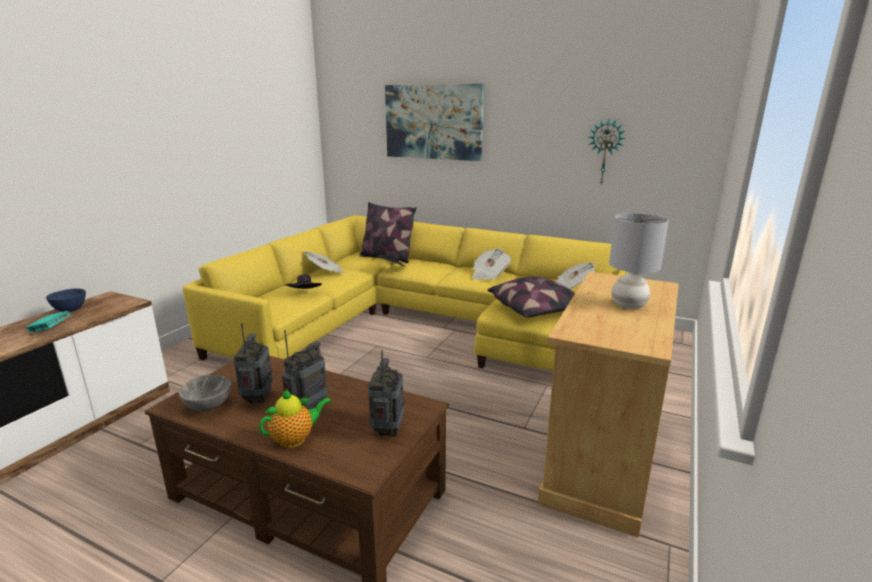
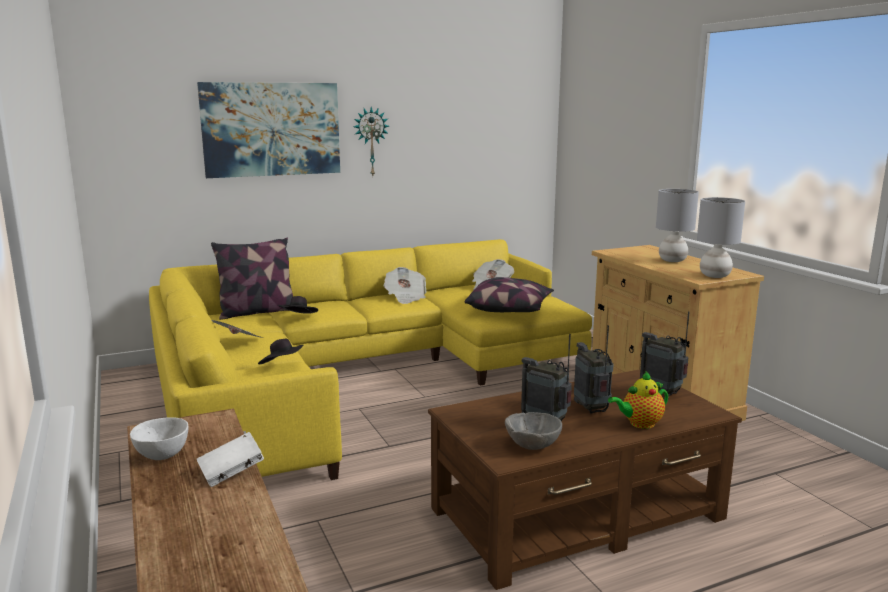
camera: 50 degrees left, 5 degrees down
(51, 330) = (231, 473): turquoise book -> white book
(69, 310) = (162, 456): blue bowl -> white bowl
(295, 439) = (639, 424): teapot -> teapot turned 120 degrees counterclockwise
(604, 336) = (714, 276): none -> grey table lamp
(605, 152) = (465, 152): wall clock -> wall clock (371, 142)

